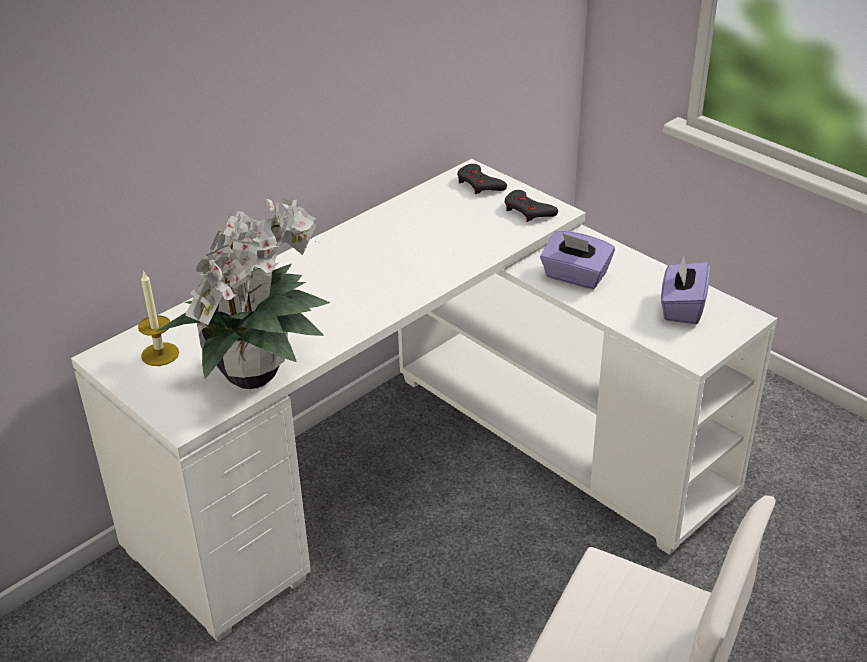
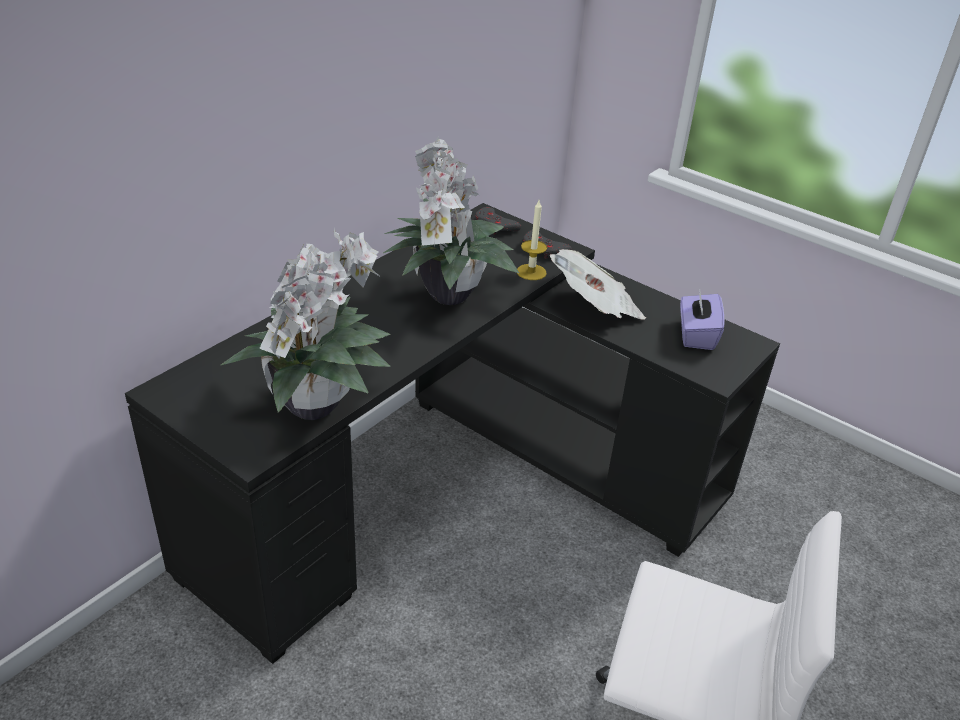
camera: 10 degrees left, 0 degrees up
(160, 354) = (216, 387): candle -> candle (531, 272)
(410, 265) = (446, 299): none -> potted plant
(431, 470) = (454, 486): white desk -> black desk
(575, 276) = (595, 308): purple tissue box -> newspaper

